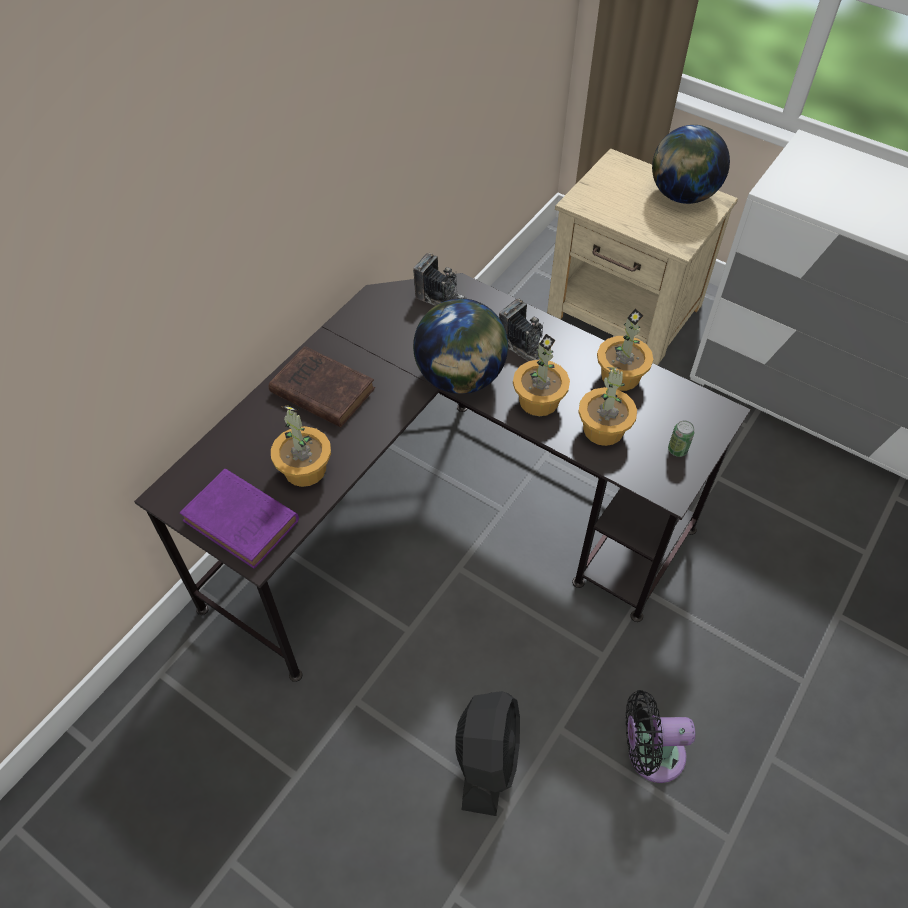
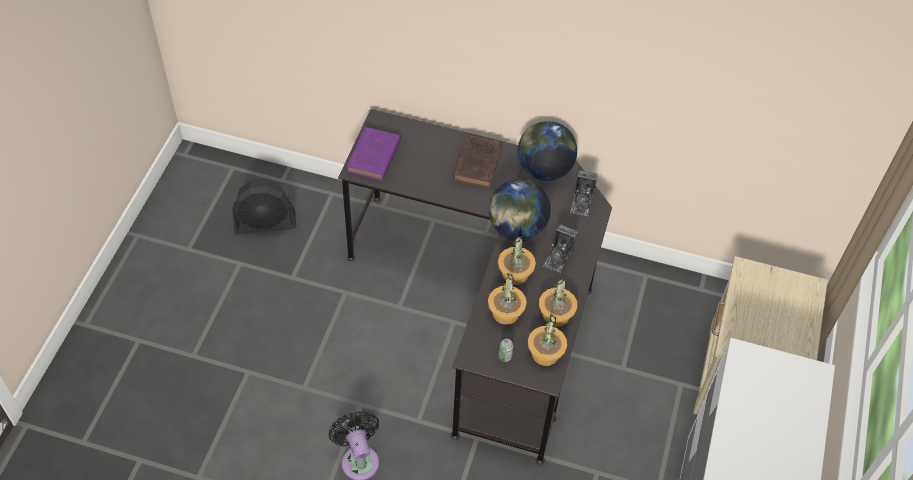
camera: 70 degrees right, 0 degrees up
(304, 470) = (417, 173): potted plant -> potted plant (544, 353)
(487, 759) = (329, 369): black fan -> black fan (265, 223)
(682, 195) = (793, 339): globe -> globe (544, 169)

